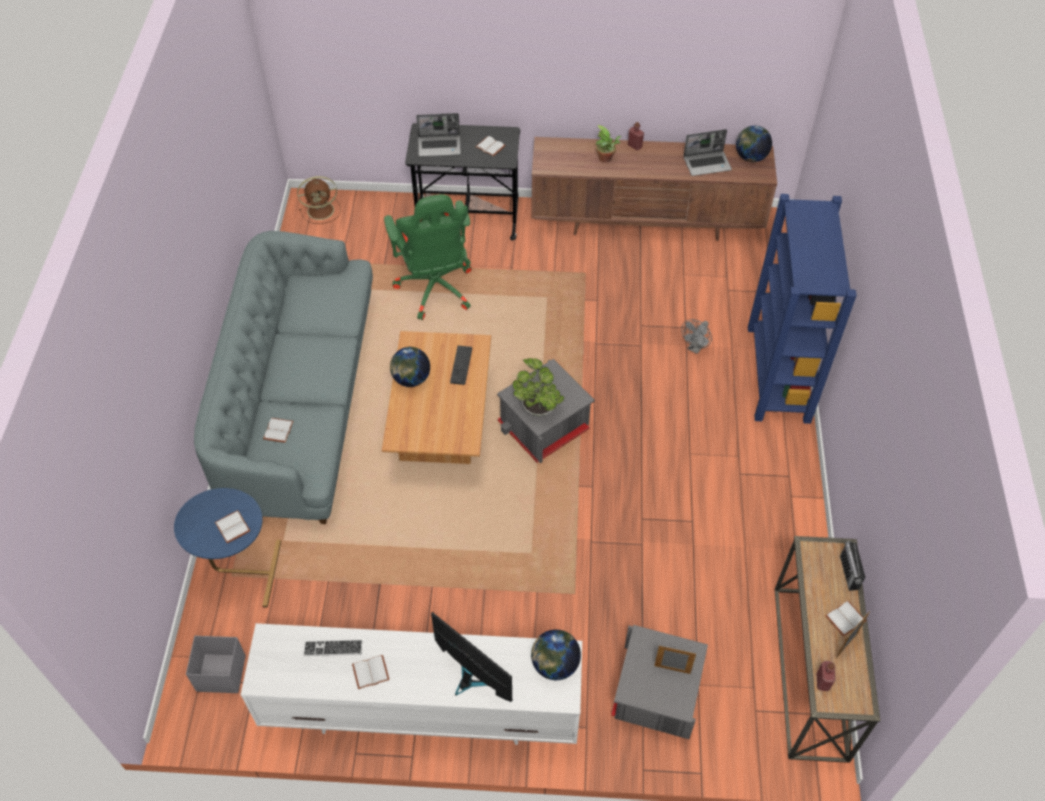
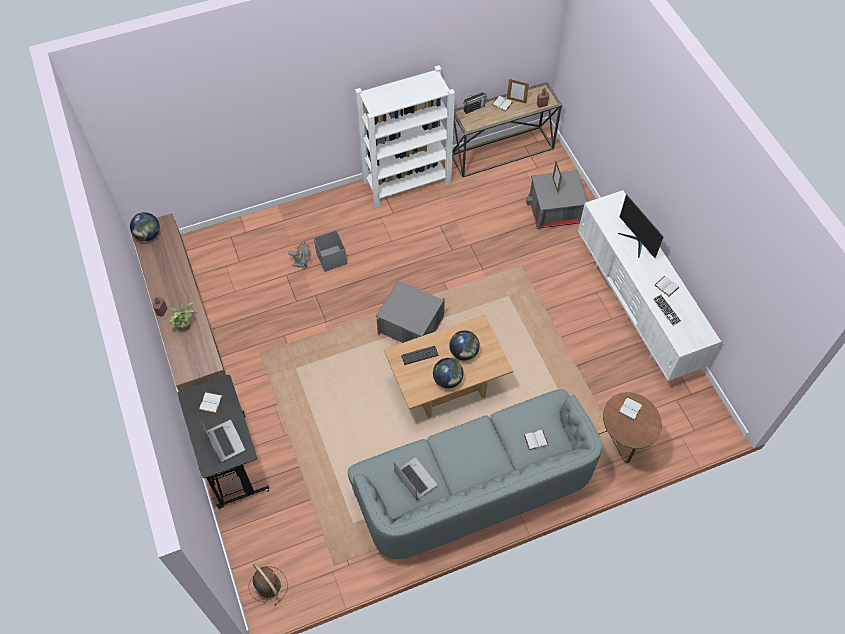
camera: 115 degrees left, 5 degrees up
(220, 673) = (683, 421): grey storage box -> grey storage box (331, 259)
(241, 572) = (618, 448): blue side table -> brown side table
(433, 283) = (315, 452): green office chair -> none
(471, 677) = (637, 241): monitor -> monitor turned 45 degrees counterclockwise
(537, 406) = (420, 308): potted plant -> none
(555, 664) = (605, 209): globe -> globe (463, 353)
(707, 163) = (166, 259): laptop -> laptop (414, 479)
(778, 374) = (304, 214): blue bookcase -> none
(792, 511) = (407, 182): none -> white bookcase

